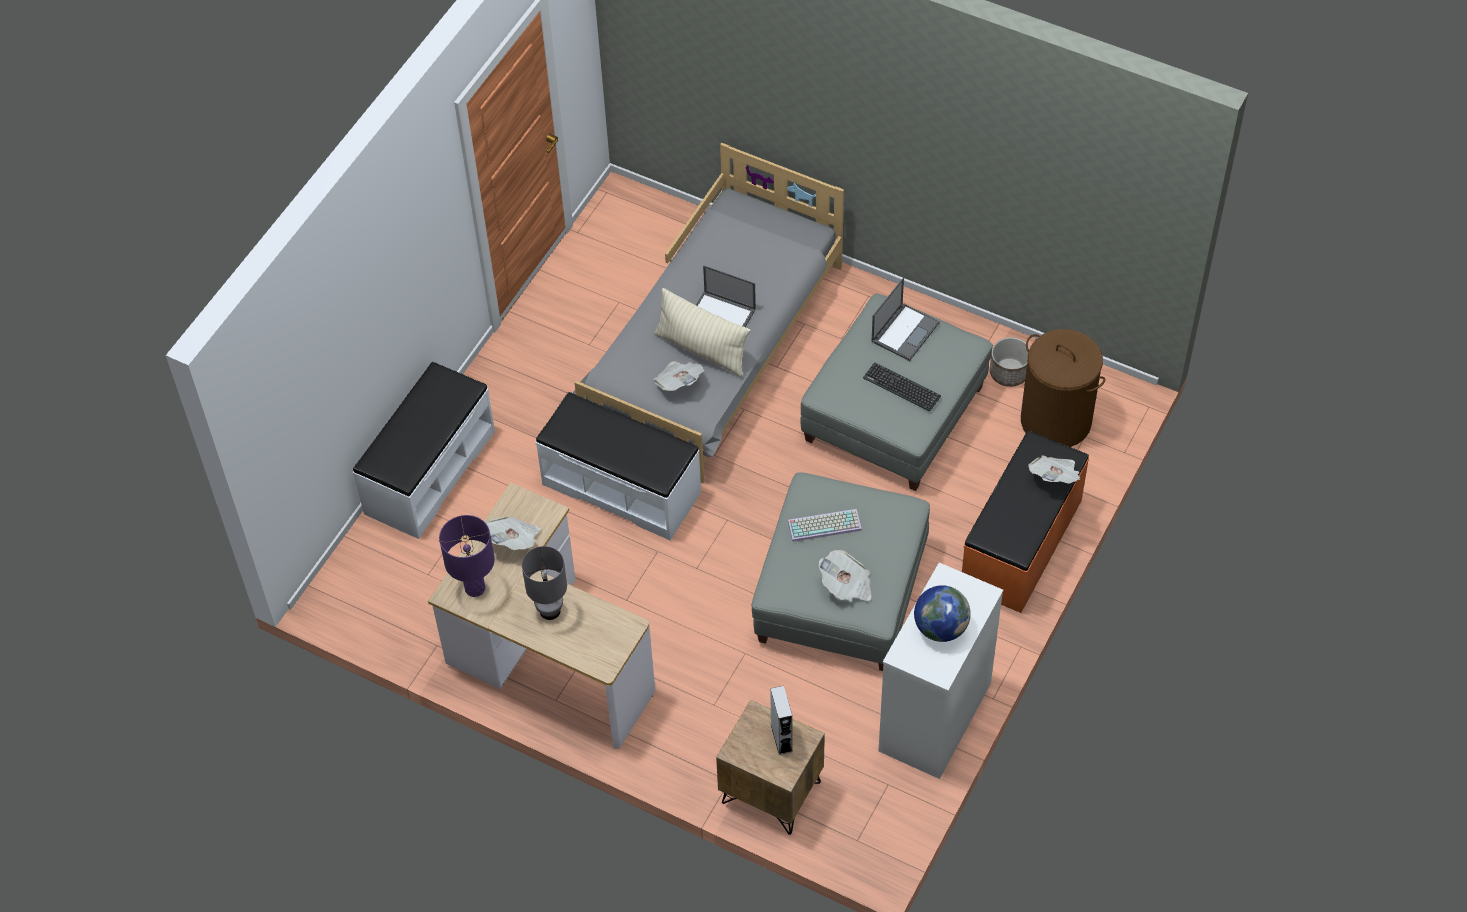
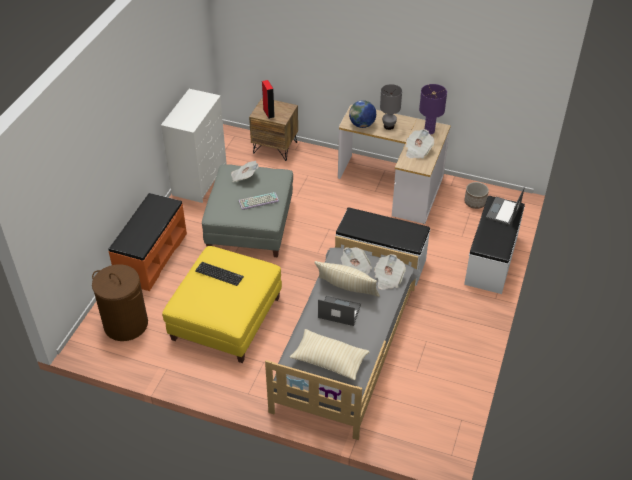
camera: 170 degrees right, 10 degrees down
(750, 246) = (329, 360): none -> beige pillow
(781, 738) = (268, 113): grey speaker -> red speaker
(893, 413) = (226, 318): grey ottoman -> yellow ottoman
(905, 331) = (218, 306): laptop -> laptop (503, 212)
(940, 627) = (192, 108): globe -> globe (362, 125)
(1009, 372) = (153, 351): planter -> planter (475, 202)
(1055, 477) = (129, 234): newspaper -> newspaper (388, 278)

